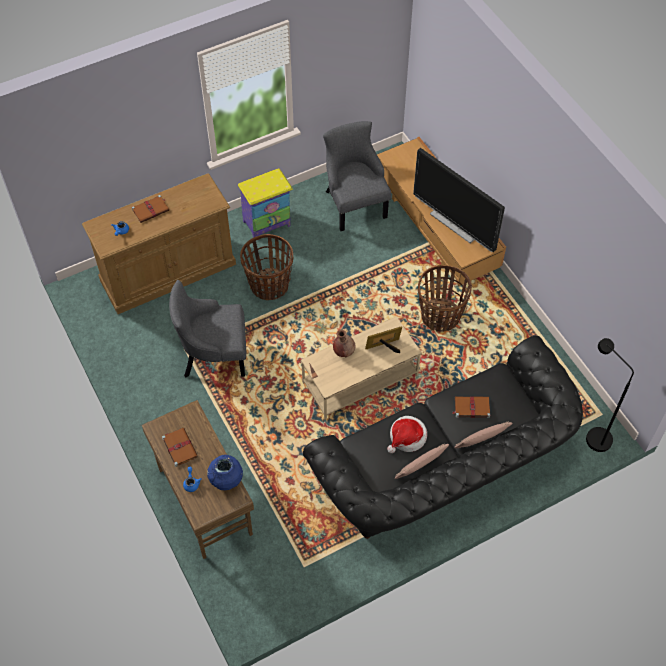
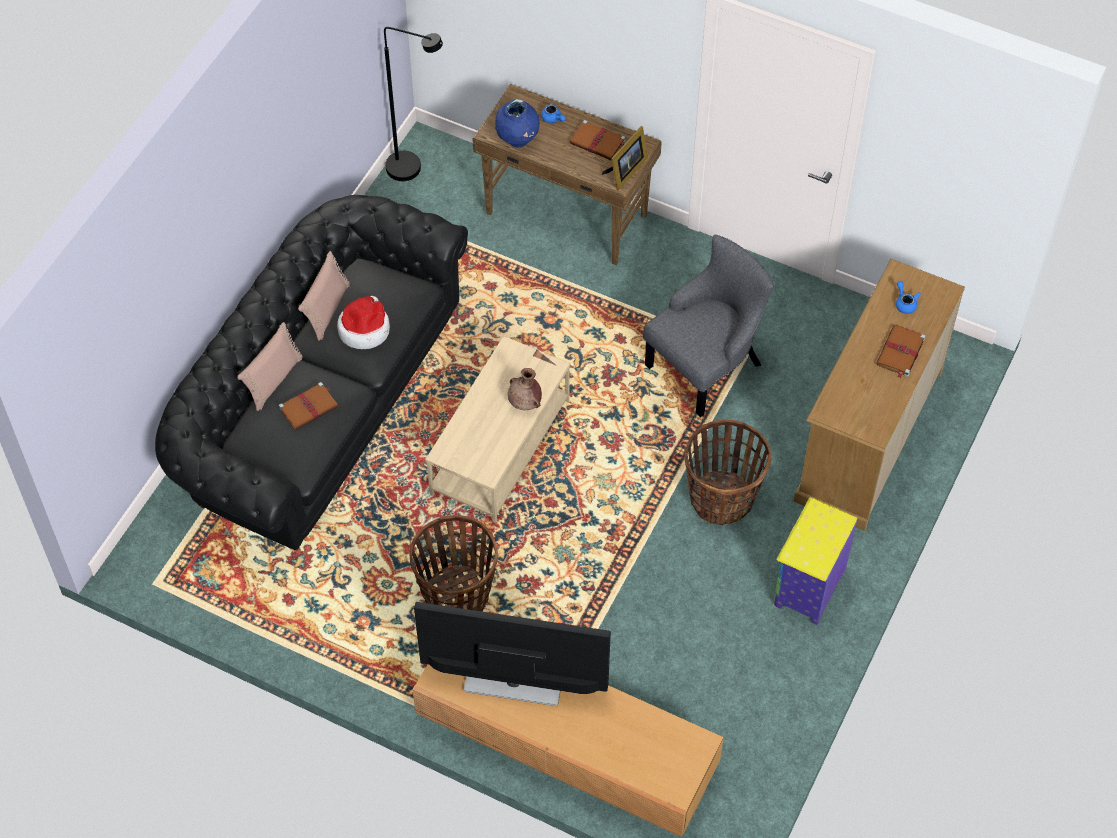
camera: 145 degrees right, 0 degrees up
(355, 206) = (710, 698): grey armchair -> none
(384, 347) = (477, 438): picture frame -> picture frame (625, 172)
(593, 435) = (151, 548): black floor lamp -> black floor lamp (413, 169)

